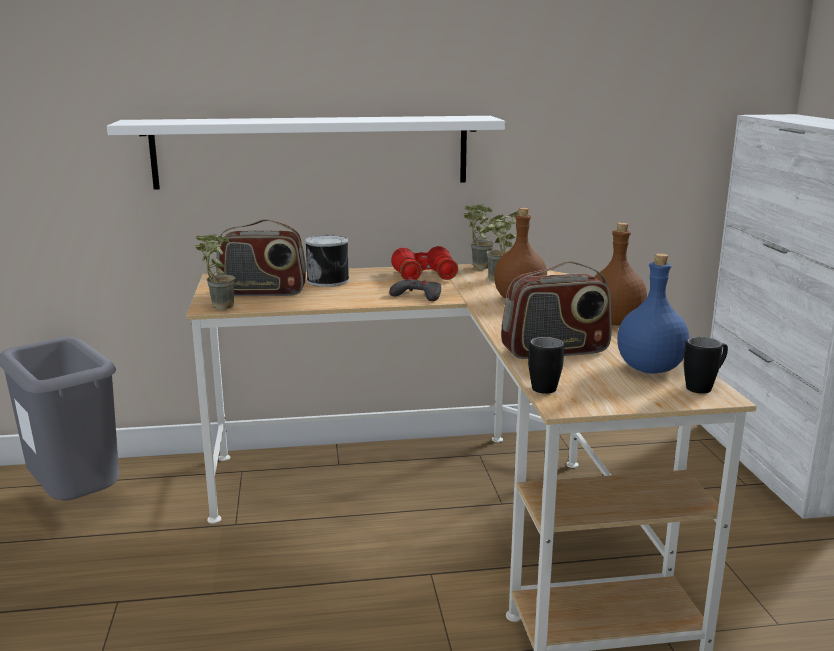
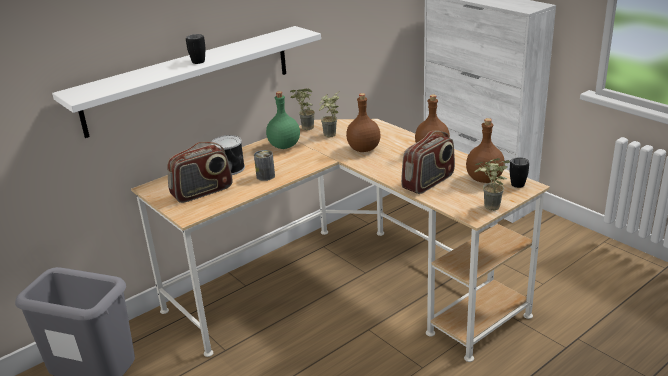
camera: 30 degrees left, 10 degrees up
(216, 307) = (191, 214): potted plant -> potted plant (488, 208)
(354, 296) = (265, 176): none -> can
(417, 295) = (302, 164): grey game controller -> none
(424, 276) = (284, 146): red binoculars -> green bottle
(543, 385) = (451, 208): black mug -> black mug (196, 60)
(650, 369) = (485, 179): blue bottle -> brown bottle

